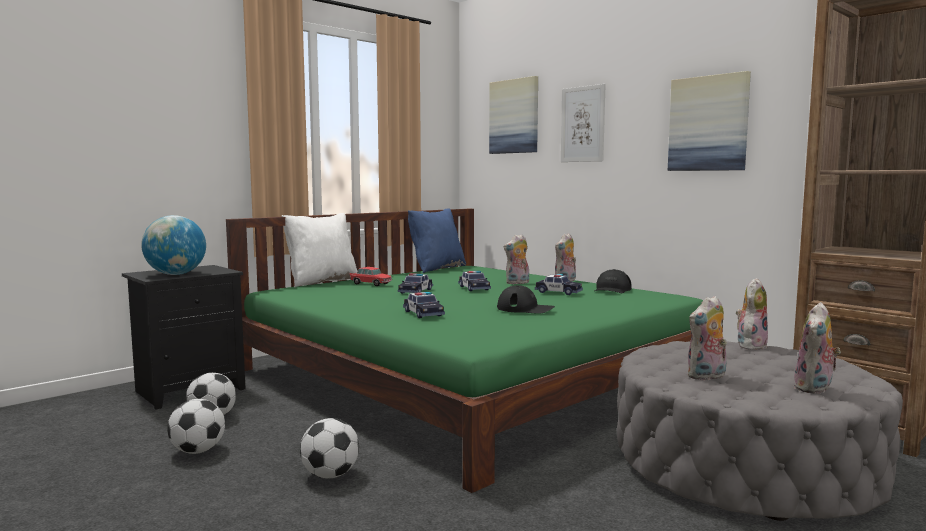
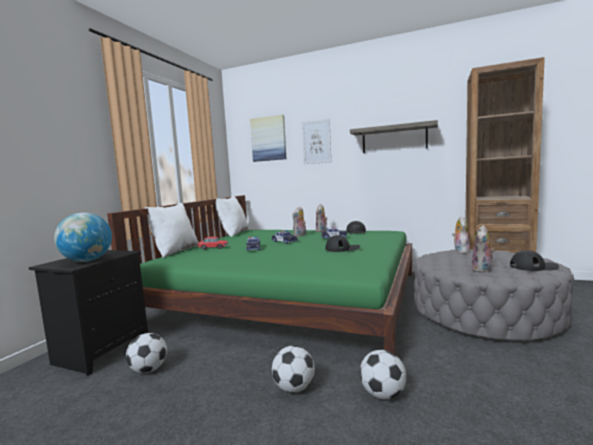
camera: 25 degrees left, 0 degrees up
(197, 451) = (168, 401): football -> football (383, 394)
(423, 313) = (291, 261): toy car -> none
(436, 268) = (233, 233): blue pillow -> white pillow
(708, 123) = (394, 139): picture -> shelf
(815, 389) = (533, 266): plush toy -> black cap

